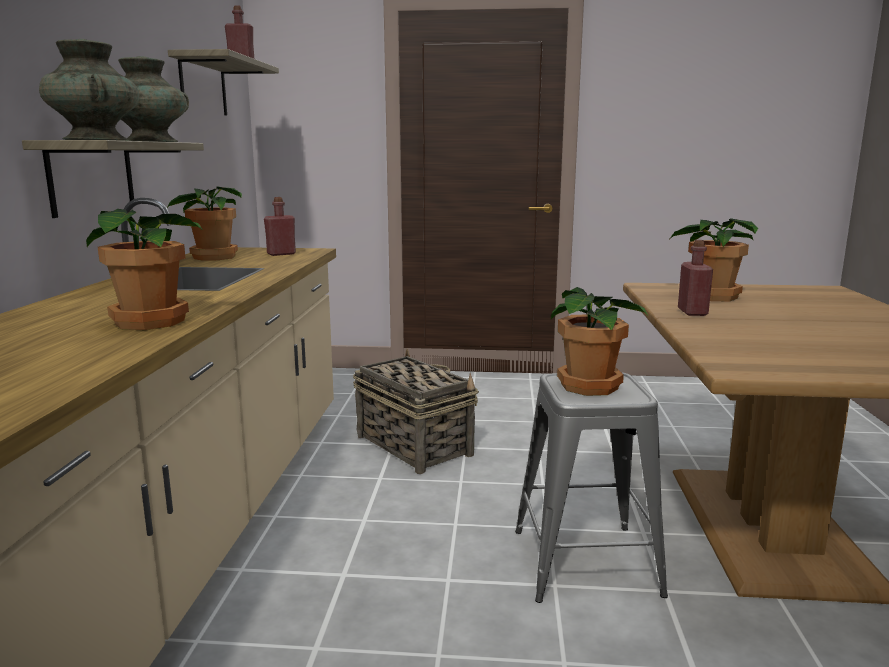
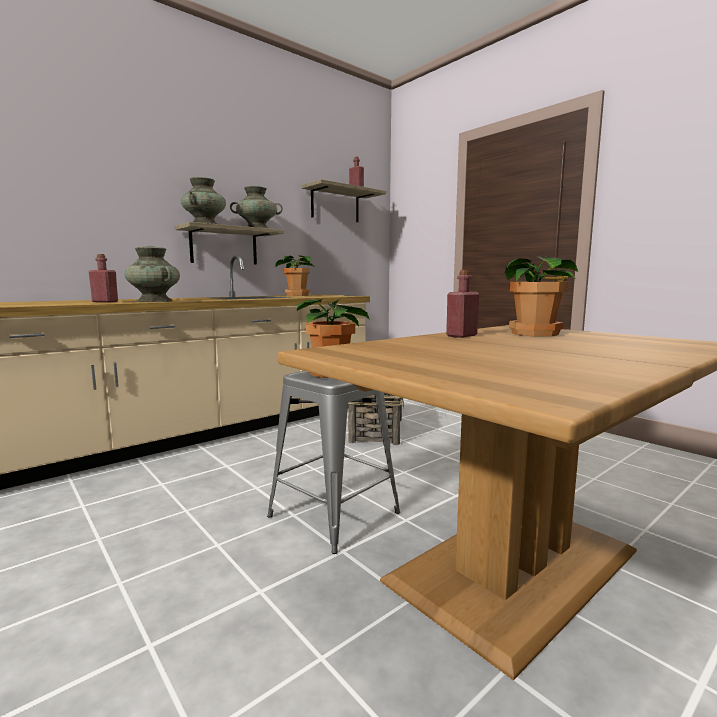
camera: 45 degrees right, 5 degrees down
(152, 321) = (154, 301): potted plant -> turquoise vase
(281, 254) = (330, 296): red bottle -> red bottle (105, 302)

